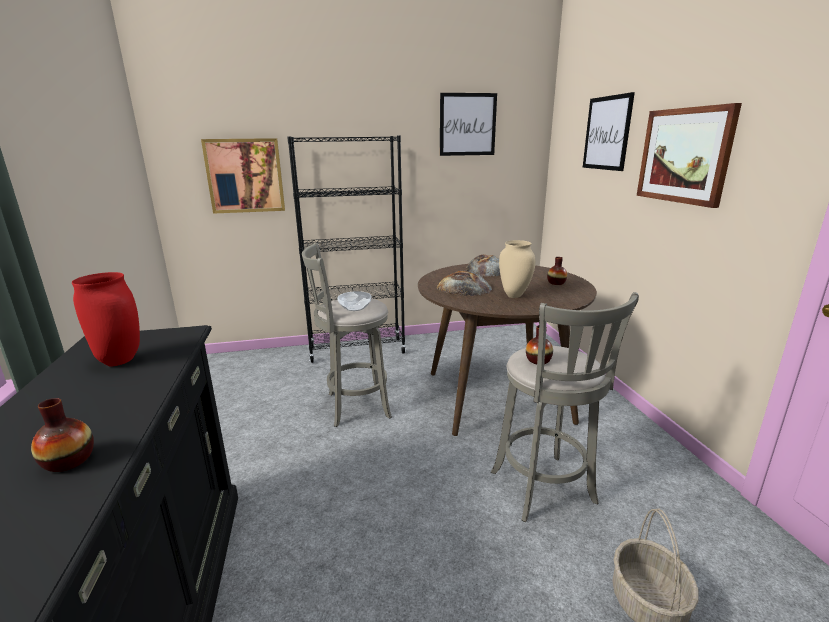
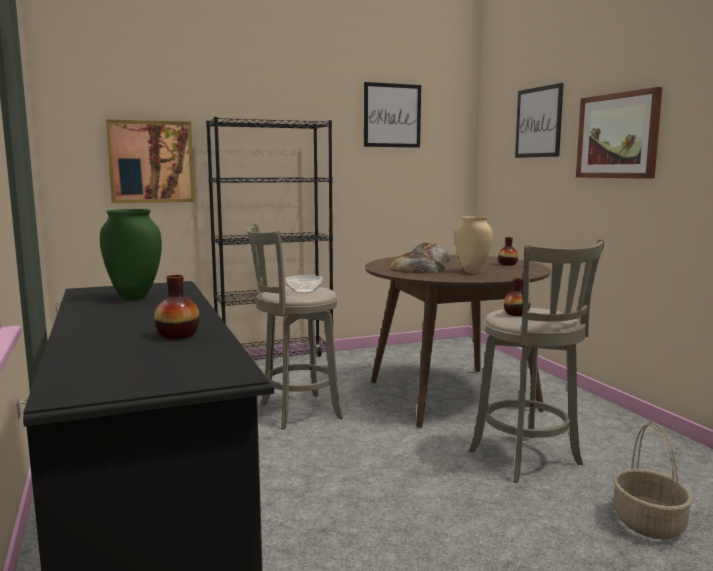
camera: 10 degrees left, 10 degrees down
(121, 360) = (135, 298): red vase -> green vase

